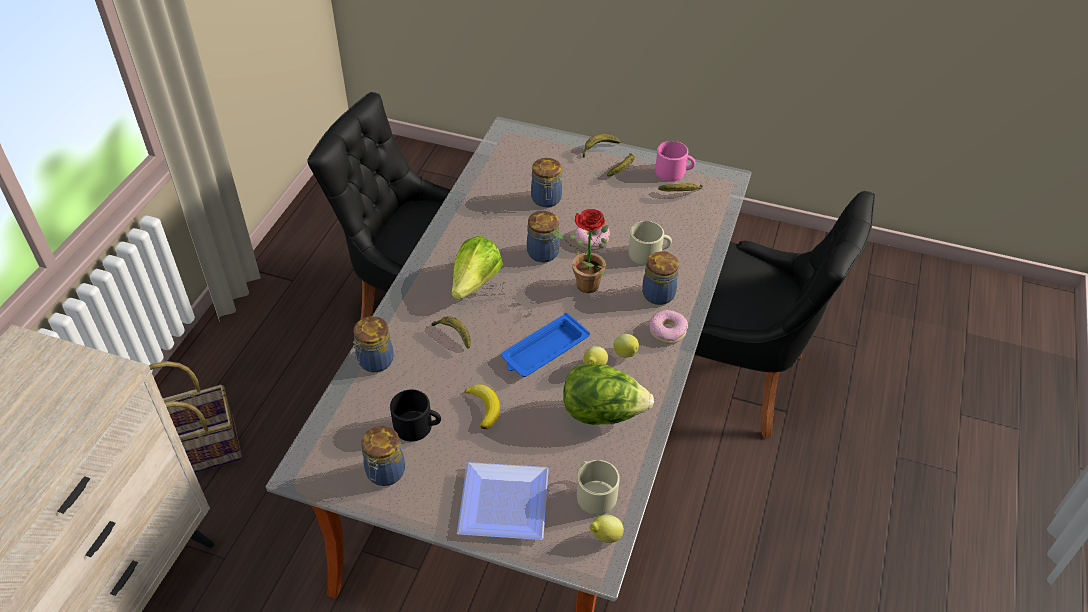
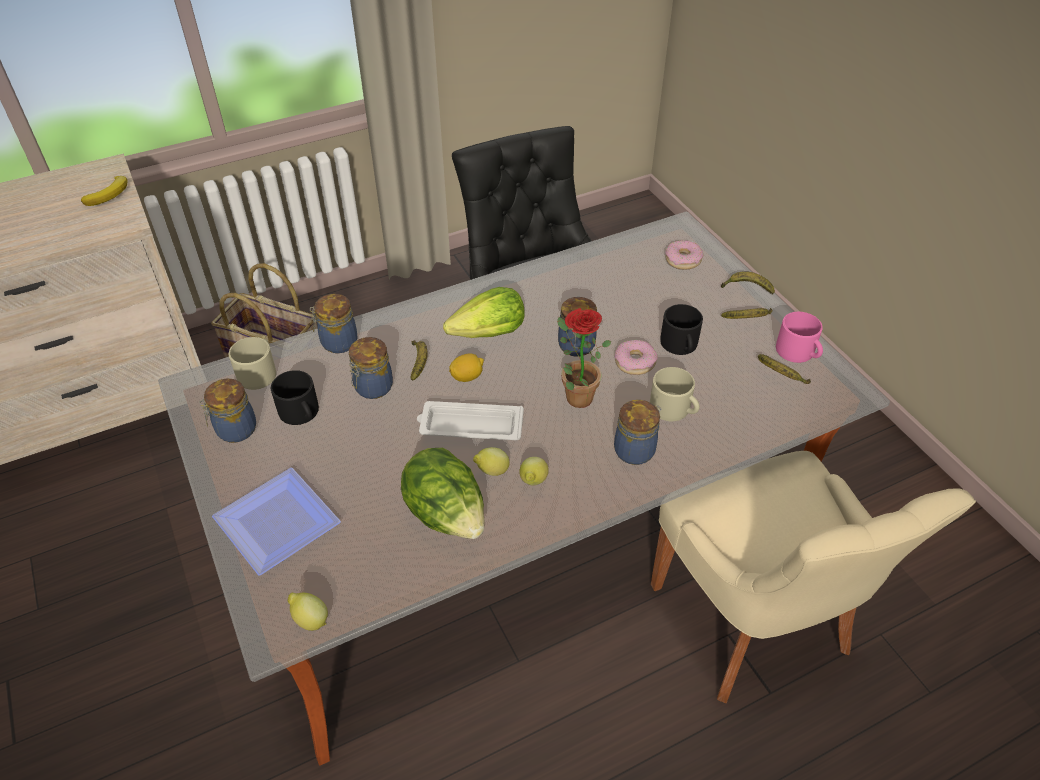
camera: 45 degrees right, 0 degrees up
(484, 407) = (365, 436): banana -> banana (109, 194)
(499, 321) = (467, 376): none -> lemon
(544, 350) = (469, 426): blue tray -> white tray
(546, 200) = (638, 303): jar -> jar (372, 388)
(594, 493) = (350, 575): beige mug -> beige mug (259, 372)
(604, 211) = (680, 345): none -> black mug
(667, 331) = (599, 489): donut -> donut (683, 260)
(738, 379) = (754, 623): black chair -> beige chair

